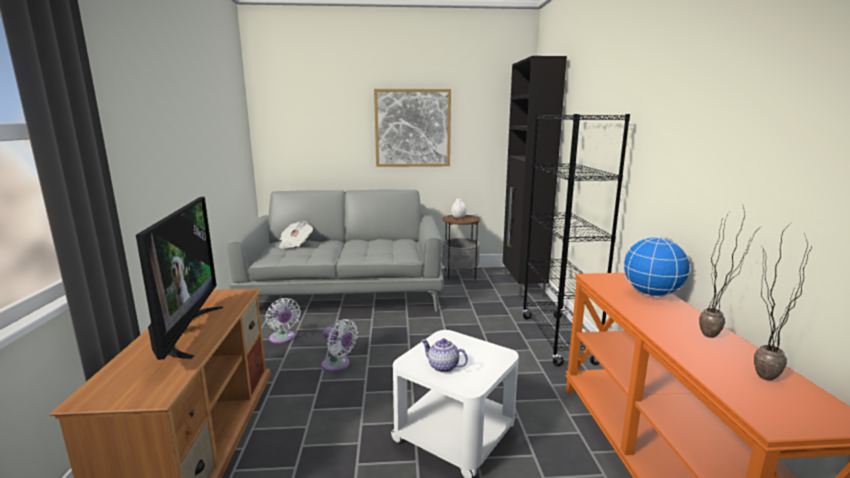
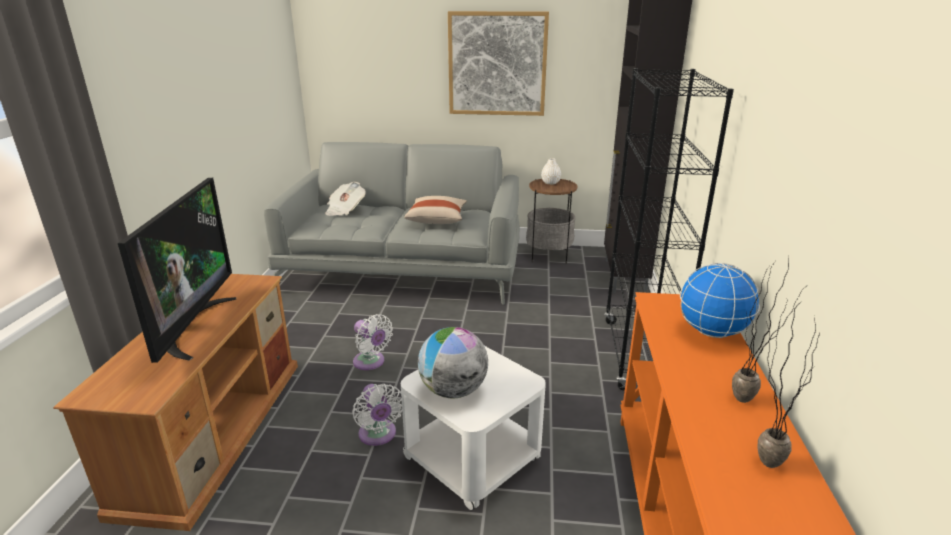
camera: 10 degrees right, 10 degrees up
(283, 338) = (320, 323): white fan -> white fan (378, 435)
(375, 247) = (437, 219): none -> beige pillow
(442, 367) = (453, 390): teapot -> globe

